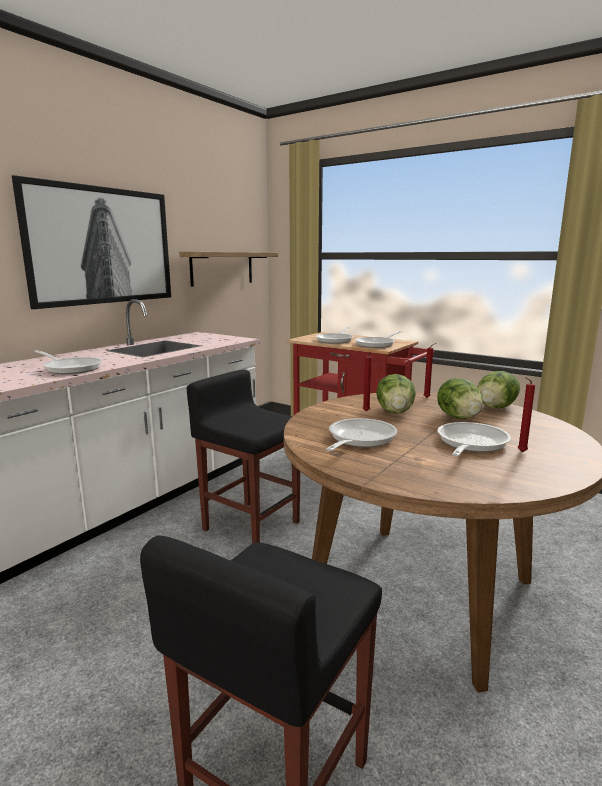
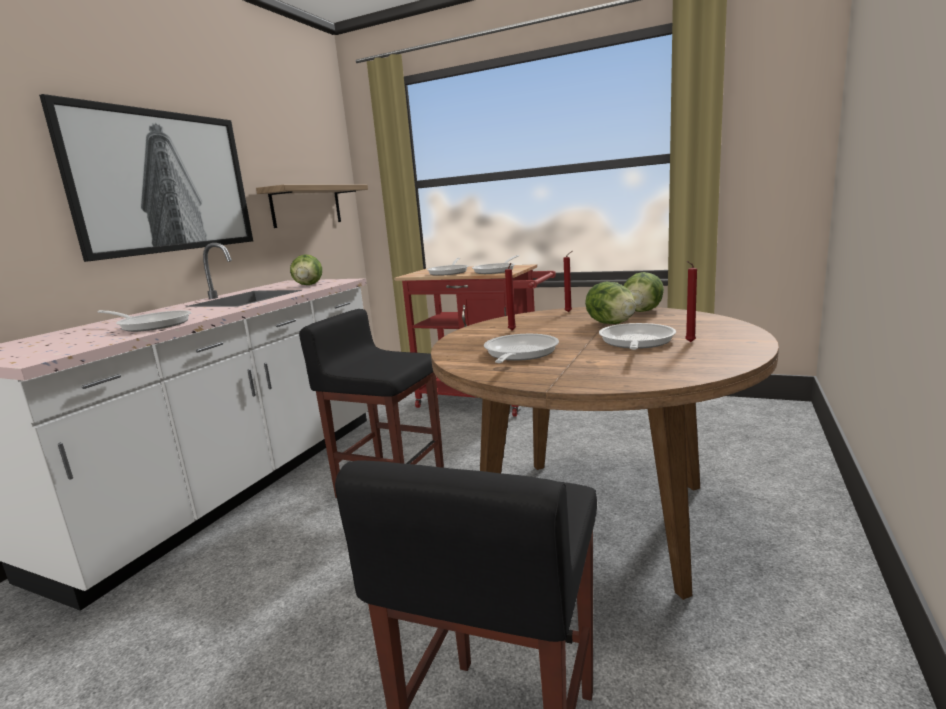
camera: 10 degrees left, 0 degrees up
(395, 412) = (543, 327): lettuce -> lettuce (308, 285)

